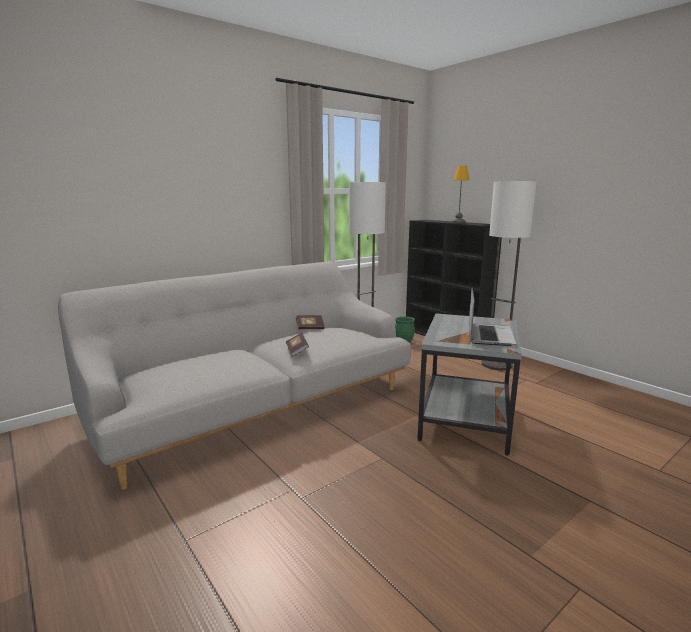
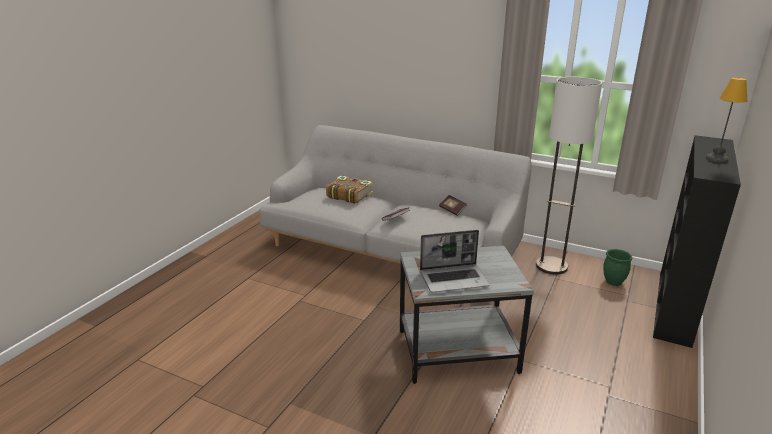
camera: 65 degrees right, 10 degrees up
(200, 359) = (349, 195): none -> book
(496, 364) = (631, 358): floor lamp -> none

